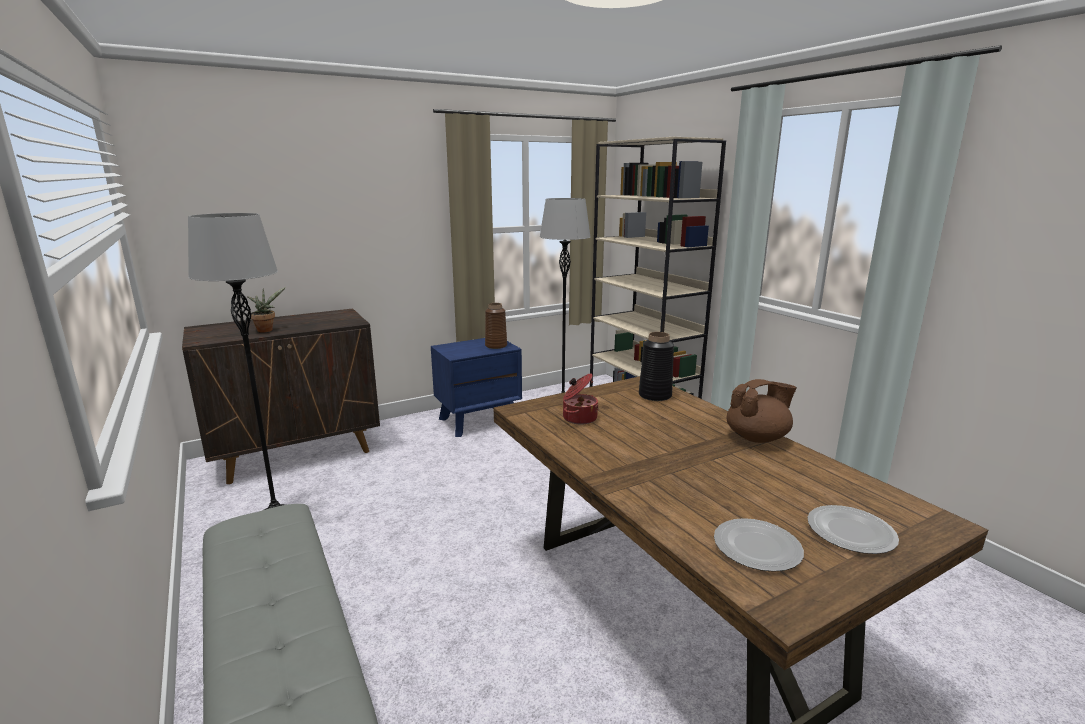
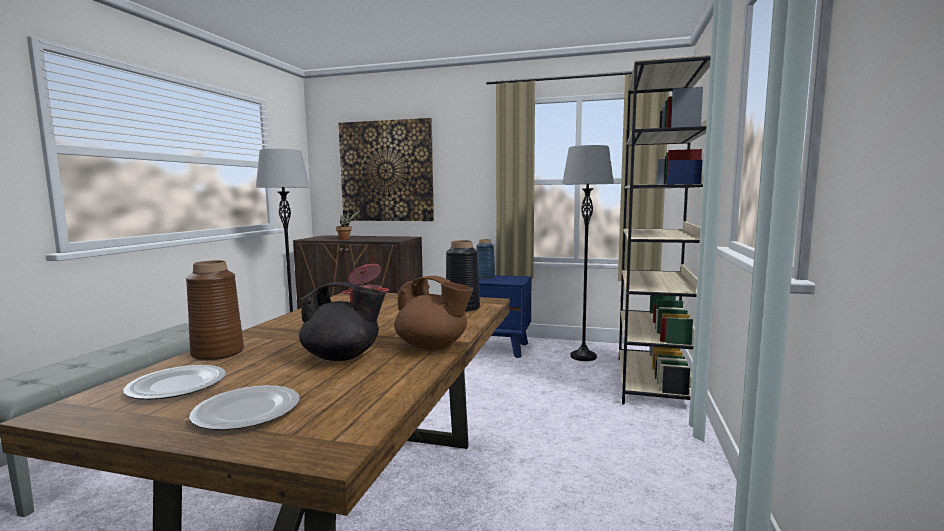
camera: 45 degrees right, 10 degrees down
(288, 222) = (386, 171): none -> picture
(459, 346) = (485, 277): none -> blue vase
(496, 346) = (510, 280): brown vase -> brown vase (217, 353)
(747, 471) = (343, 357): none -> black teapot

